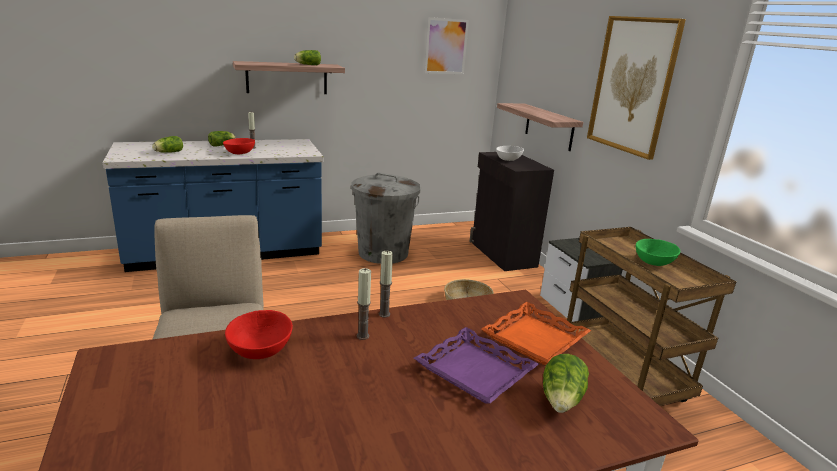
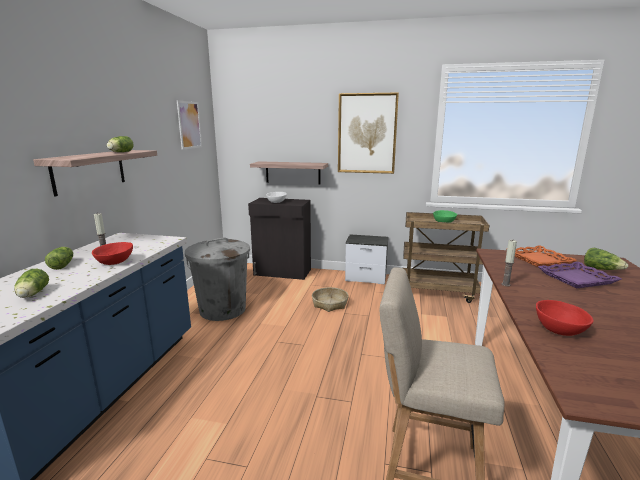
camera: 55 degrees left, 5 degrees down
(362, 336) = (536, 295): candle -> none

